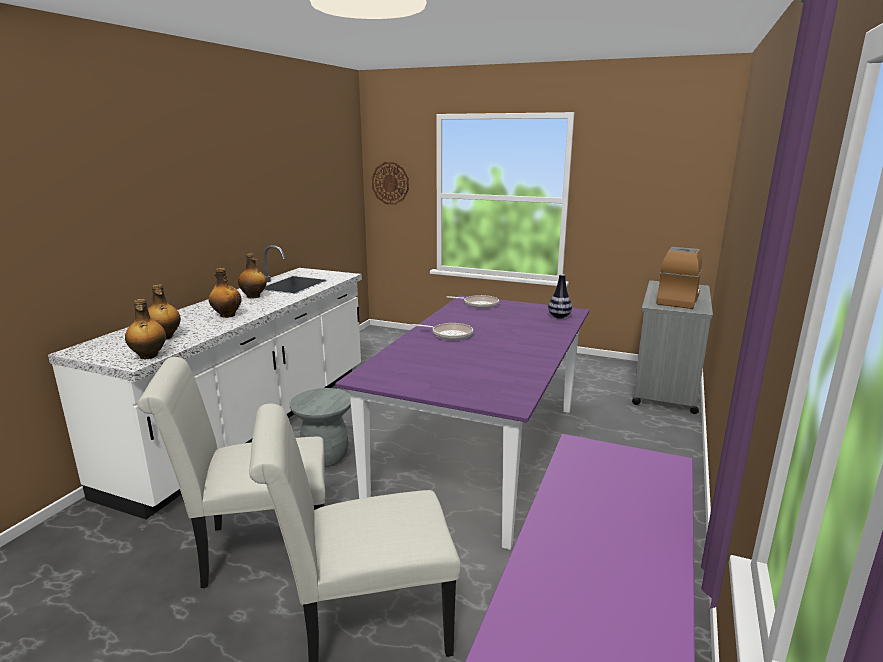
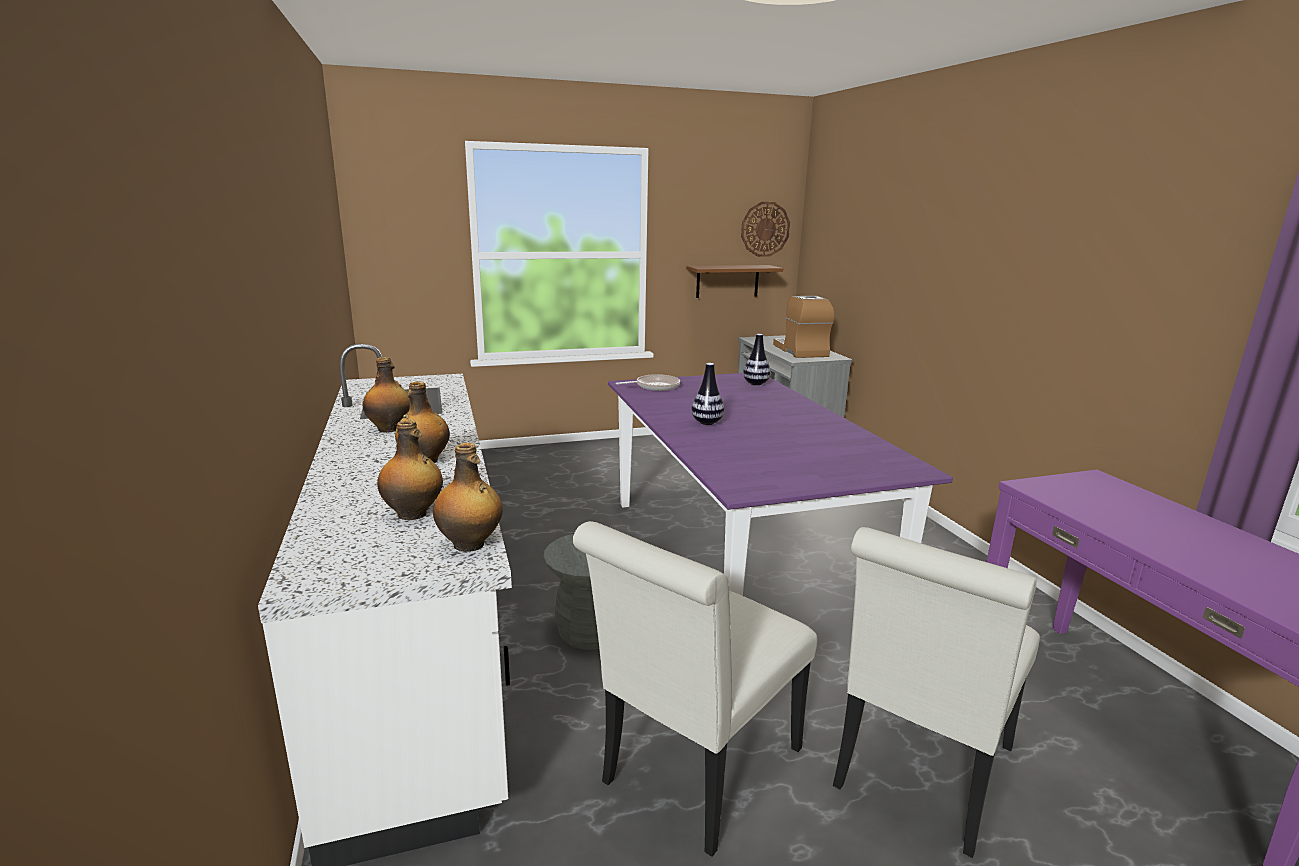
camera: 40 degrees left, 0 degrees up
(390, 183) = (394, 241): wall clock -> wall clock (765, 229)
(449, 334) = (707, 422): frying pan -> vase
(644, 228) = (727, 281): none -> brown shelf

